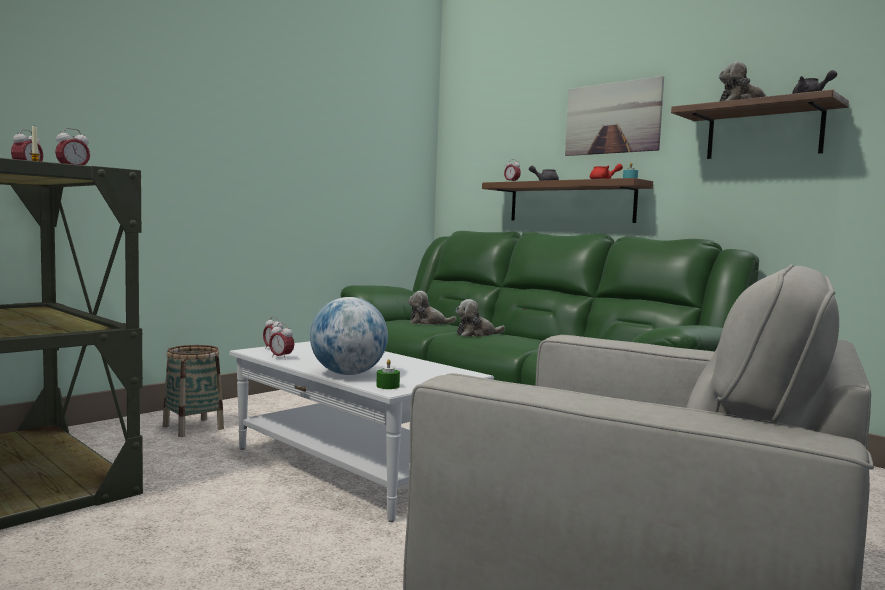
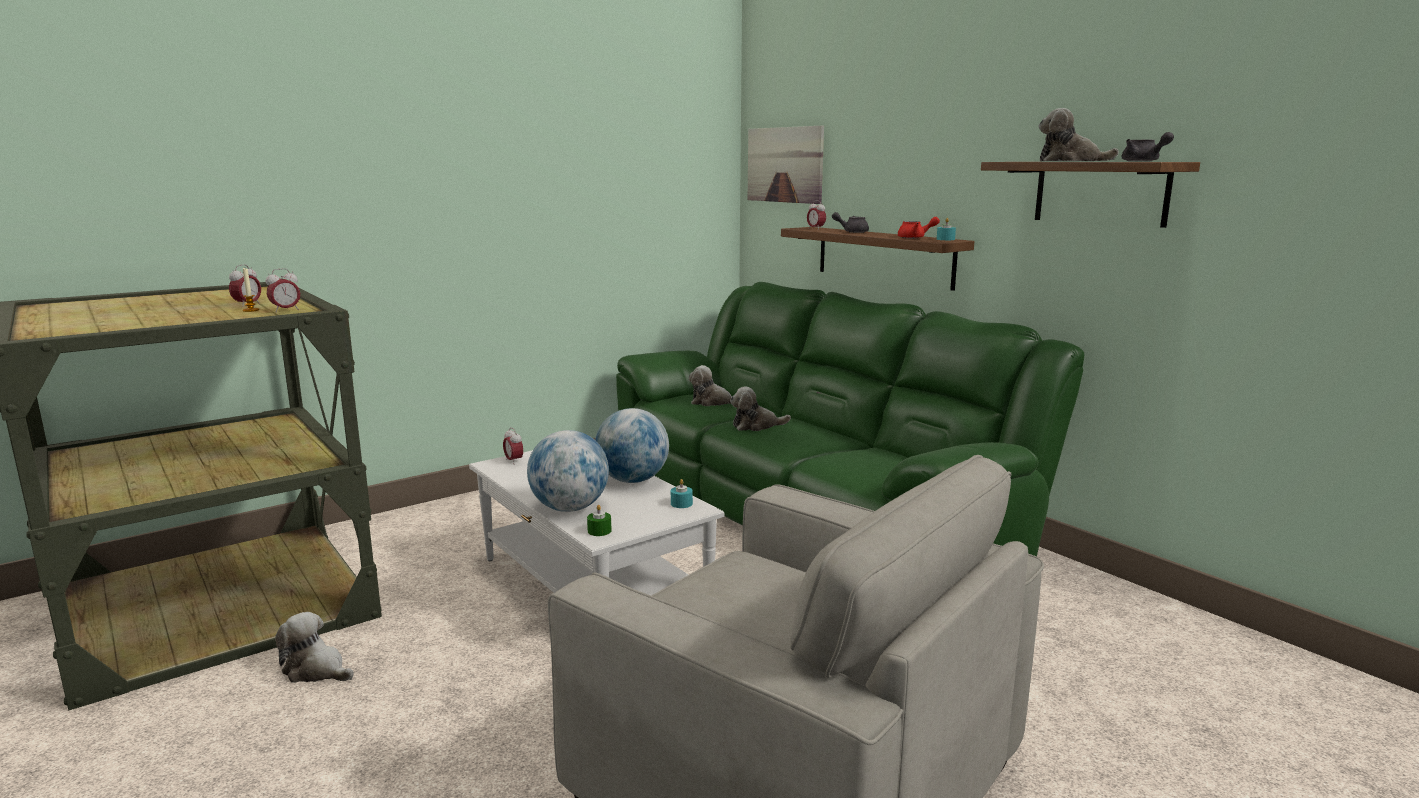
camera: 10 degrees right, 10 degrees up
(80, 539) = (316, 670): none -> plush toy
(193, 427) = (449, 528): basket -> none
(281, 358) = (515, 478): alarm clock -> none
(394, 359) = (632, 480): none -> globe
(451, 371) = (681, 503): none -> turquoise candle
(612, 118) = (931, 156): picture -> picture (784, 165)

